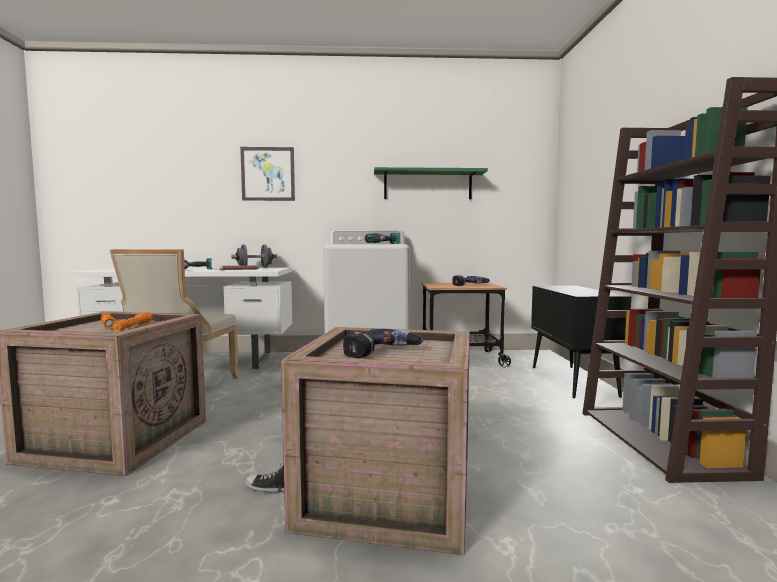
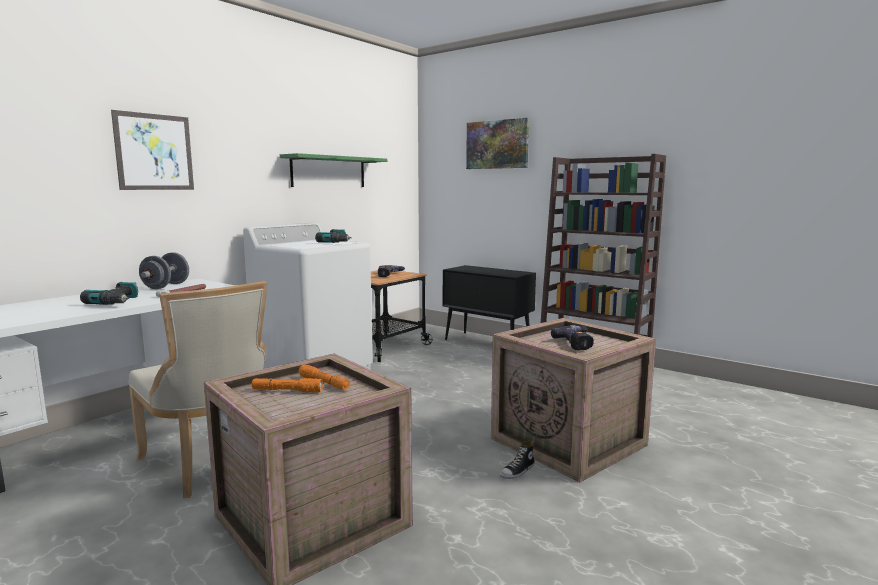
camera: 50 degrees left, 5 degrees up
(609, 133) = (497, 144): none -> picture

